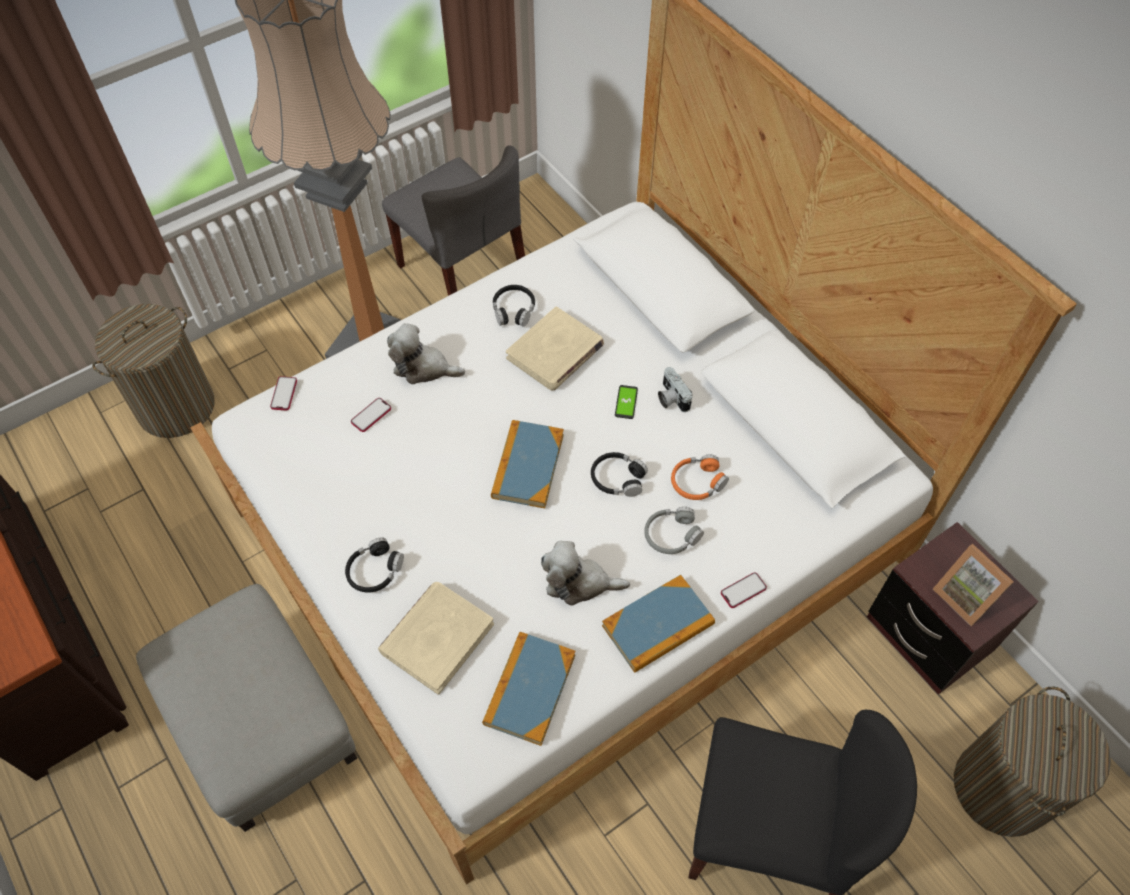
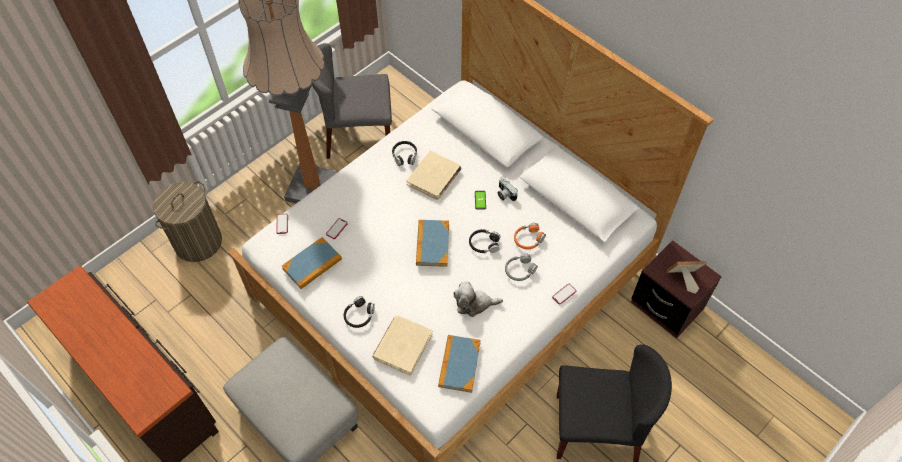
camera: 10 degrees left, 0 degrees up
(423, 367) = (360, 197): plush toy -> none
(463, 274) = (357, 135): grey chair -> grey chair turned 135 degrees clockwise
(658, 625) = (521, 320): book -> book (312, 264)
(965, 596) = (682, 279): picture frame -> picture frame turned 135 degrees clockwise
(1001, 788) = (717, 382): laundry basket -> none

